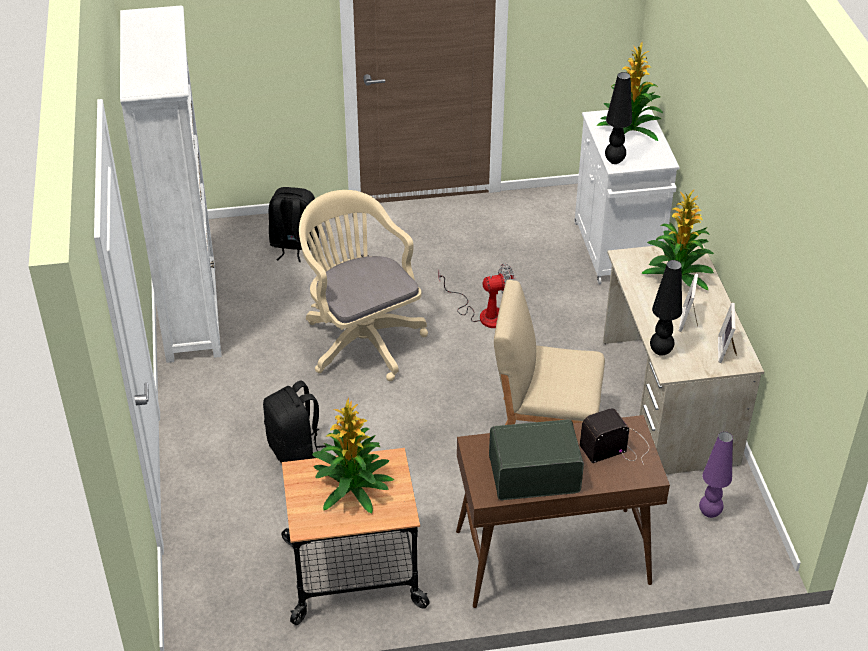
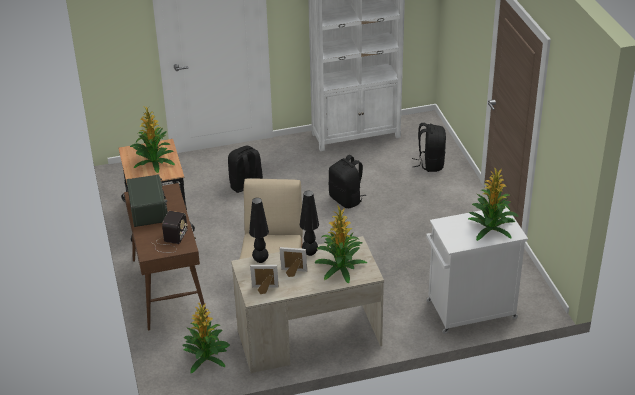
camera: 85 degrees right, 5 degrees down
(360, 338) = (346, 200): beige office chair -> black backpack
(484, 314) = (381, 249): fan -> none
(614, 161) = (446, 222): black table lamp -> black table lamp (310, 253)
(617, 446) = (170, 241): radio -> radio turned 45 degrees clockwise
(709, 513) = (206, 357): purple table lamp -> potted plant

